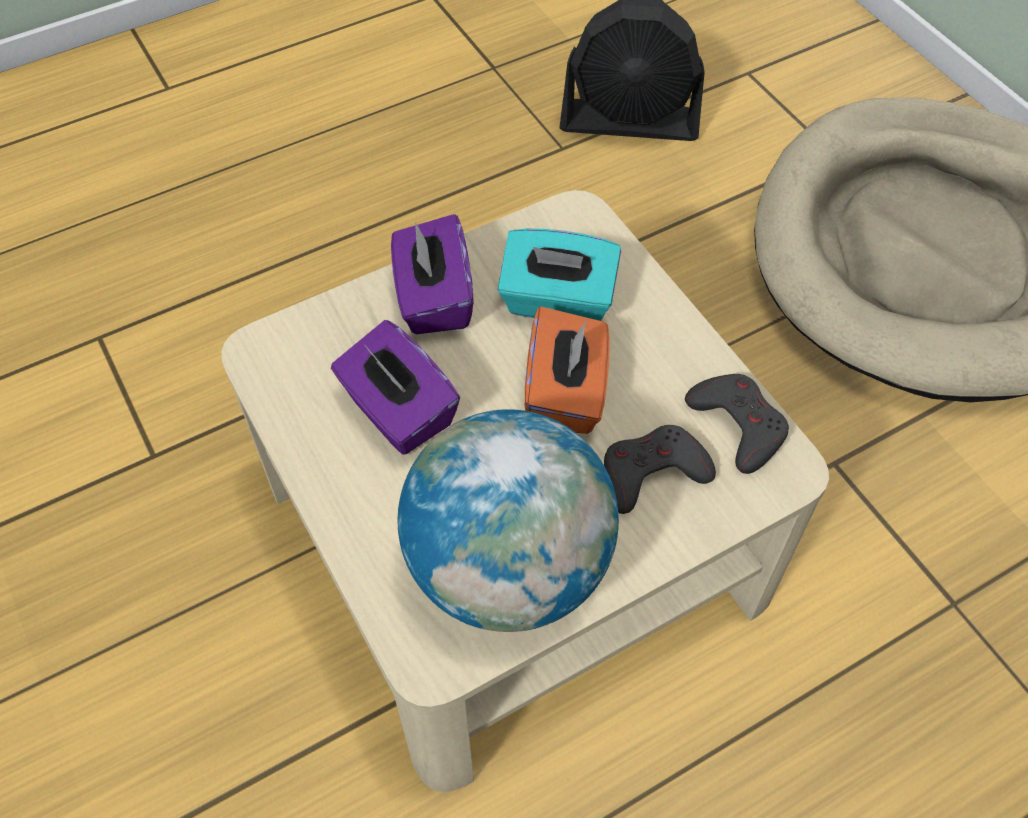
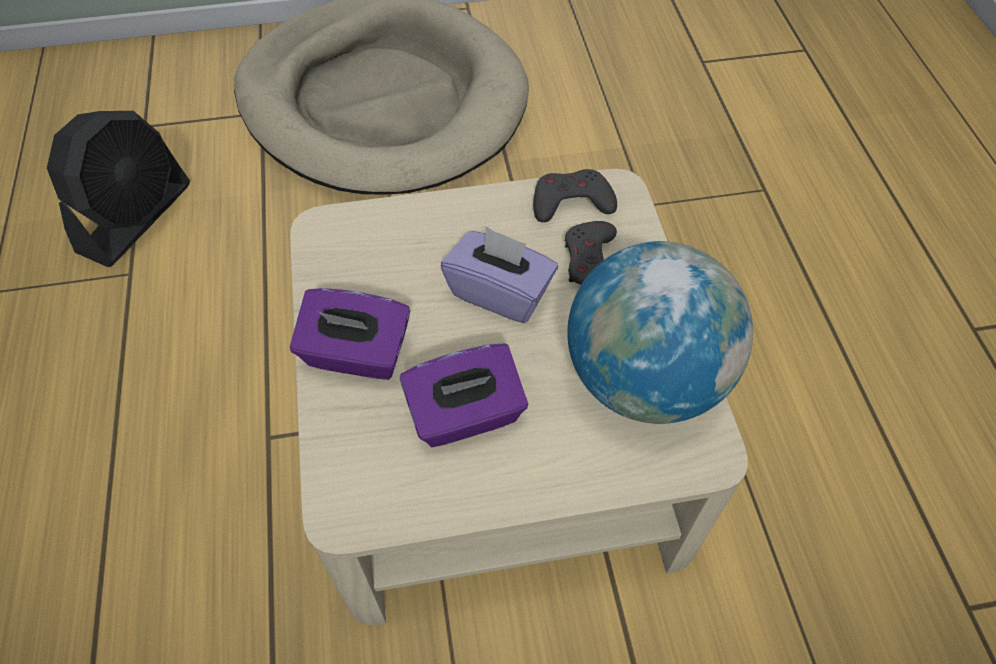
camera: 70 degrees left, 0 degrees up
(557, 302) = (406, 269): turquoise tissue box -> none
(566, 394) = (500, 292): orange tissue box -> purple tissue box

